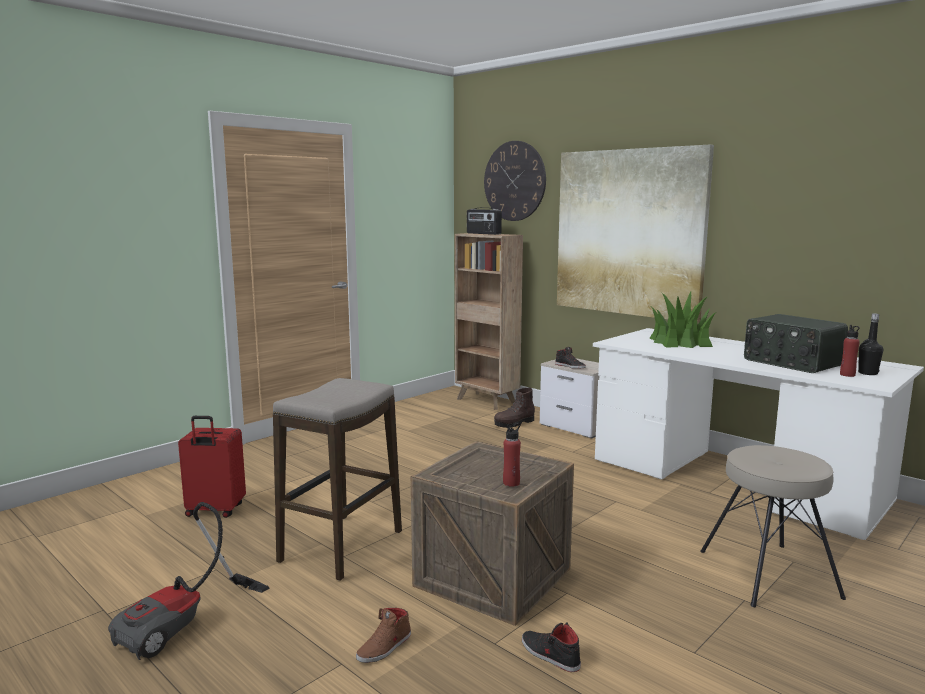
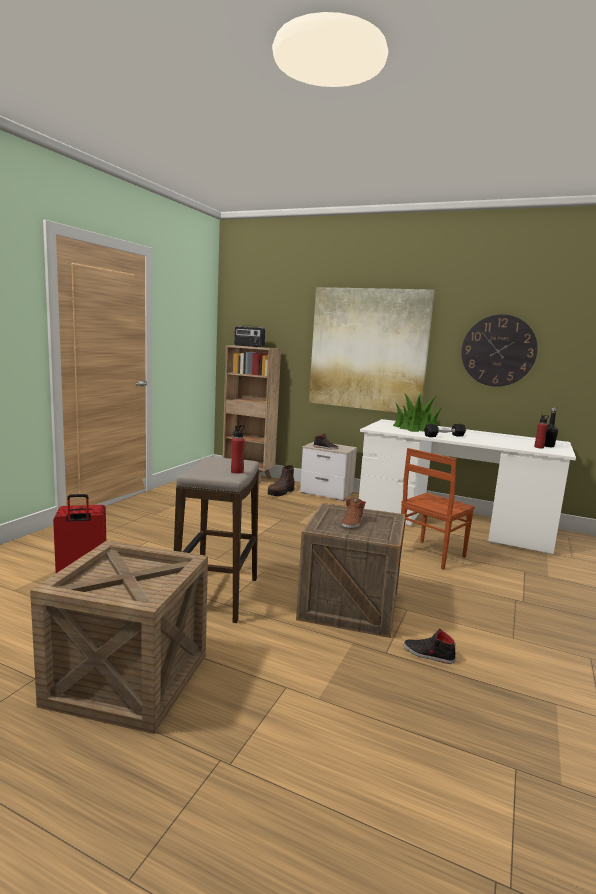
camera: 20 degrees left, 0 degrees up
(185, 625) = (128, 679): vacuum cleaner -> crate
(385, 647) = (310, 669): brown shoe -> brown shoe (352, 523)
(511, 483) = (379, 531): red bottle -> red bottle (237, 471)
(514, 181) = (273, 306): wall clock -> wall clock (498, 350)
(660, 522) = (430, 554): none -> brown chair
(708, 354) = (444, 436): none -> black dumbbell
(767, 574) = (516, 581): beige stool -> none
(791, 363) = (498, 440): radio -> none

